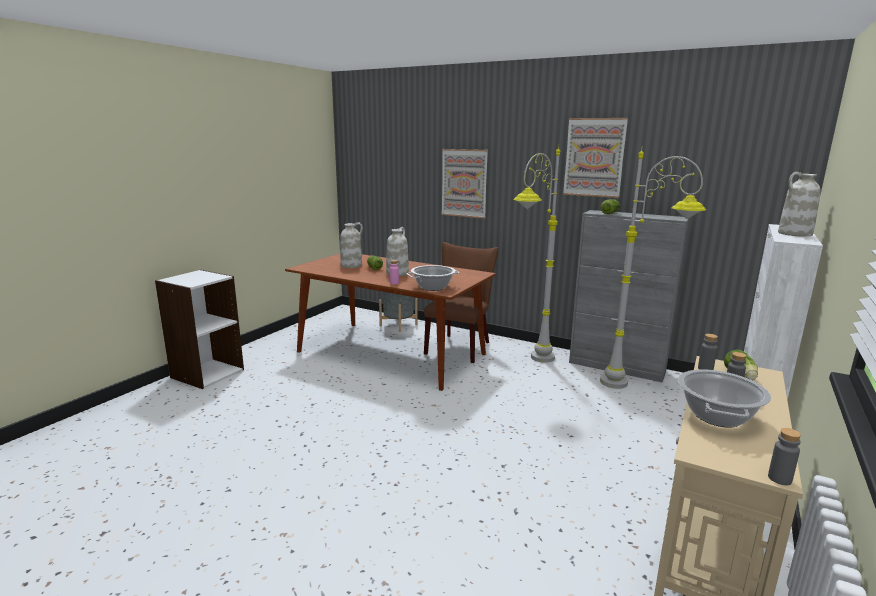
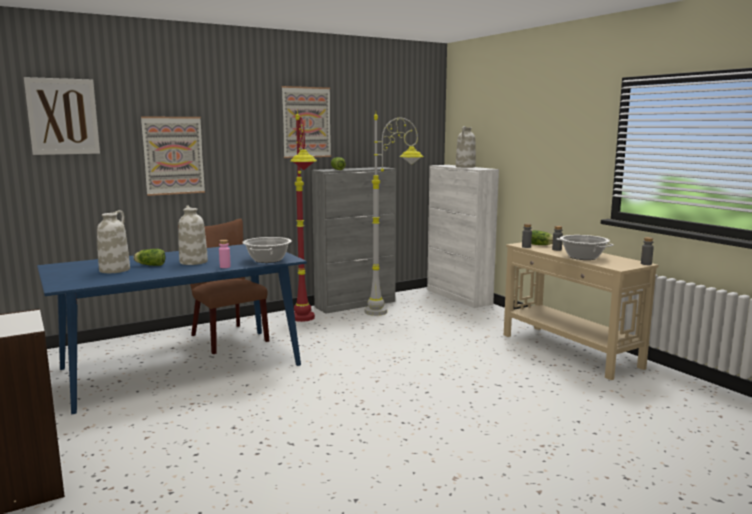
camera: 60 degrees left, 5 degrees down
(391, 353) = (182, 366): brown dining table -> blue dining table
(395, 148) = (63, 116): none -> picture
(398, 325) = (116, 348): grey planter -> none
(530, 363) = (305, 324): grey floor lamp -> red floor lamp

